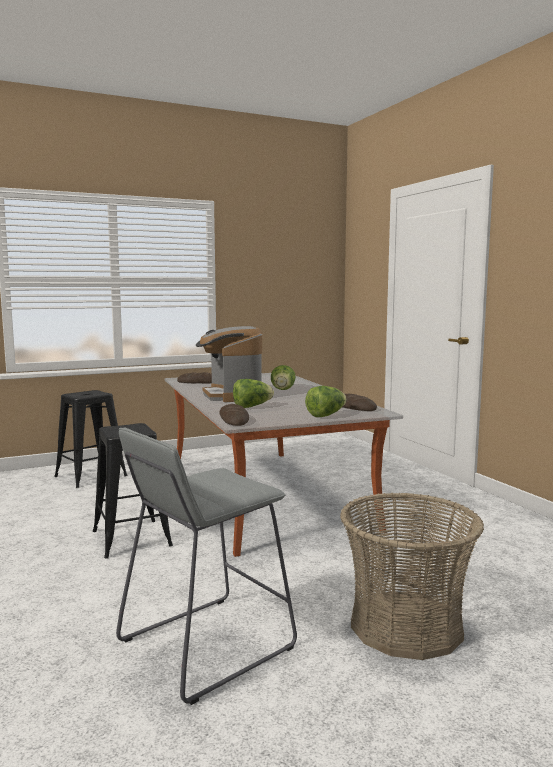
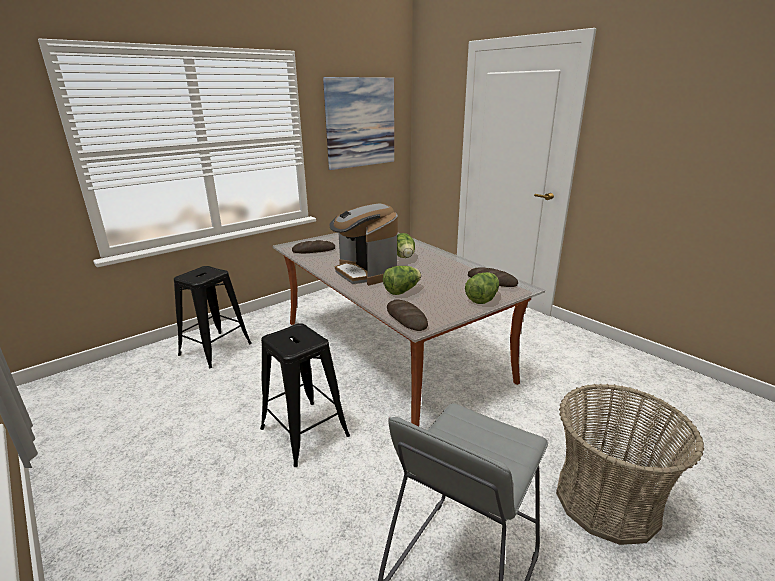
camera: 15 degrees left, 15 degrees up
(282, 271) = (360, 123): none -> picture

